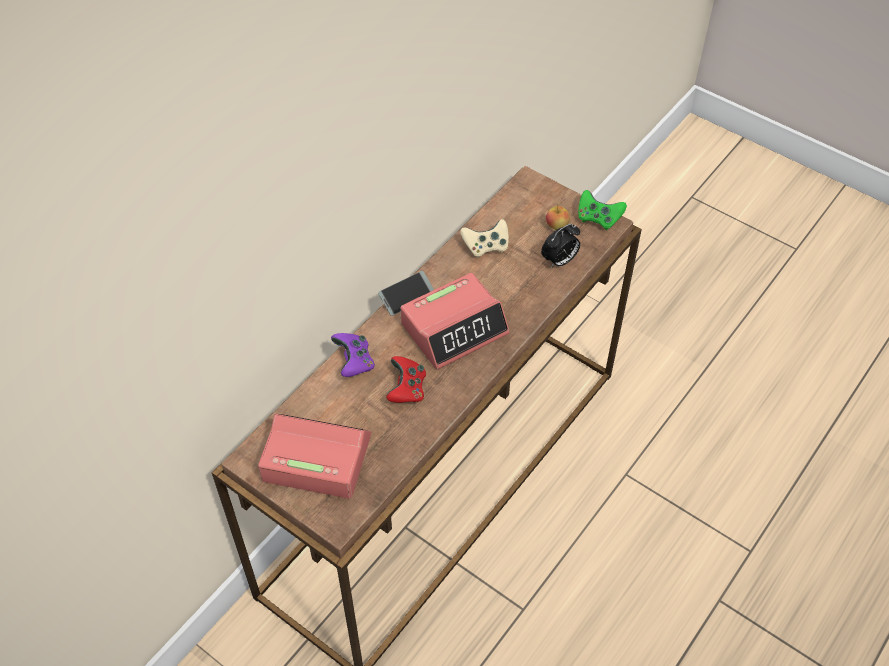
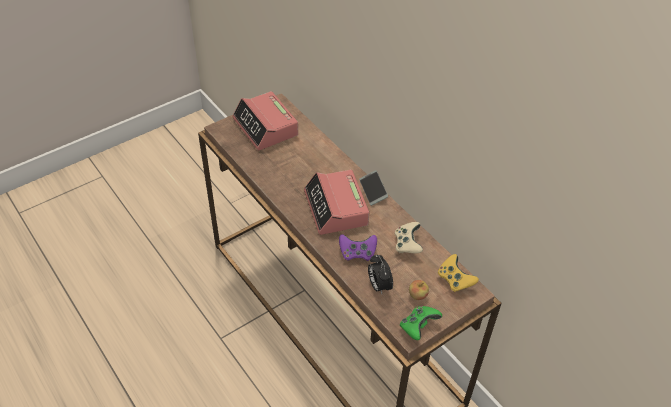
camera: 105 degrees right, 5 degrees down
(316, 458) = (266, 127): alarm clock -> alarm clock turned 120 degrees clockwise
(354, 362) = (327, 155): purple game controller -> purple game controller (357, 253)
(407, 389) = (296, 174): red game controller -> none
(520, 198) = (454, 280): none -> yellow game controller

